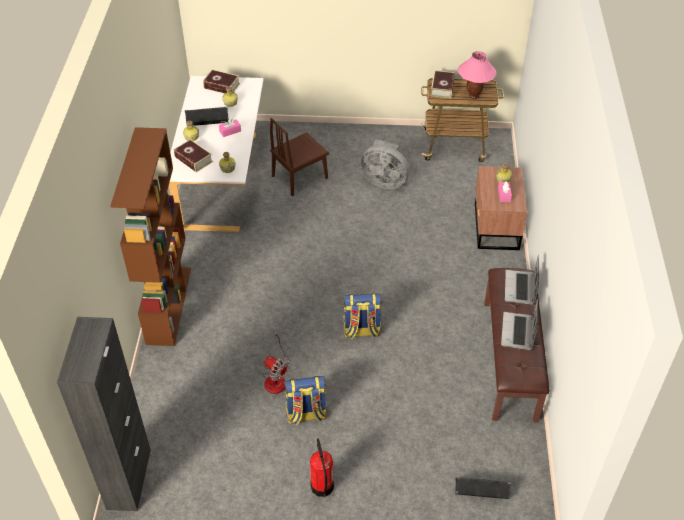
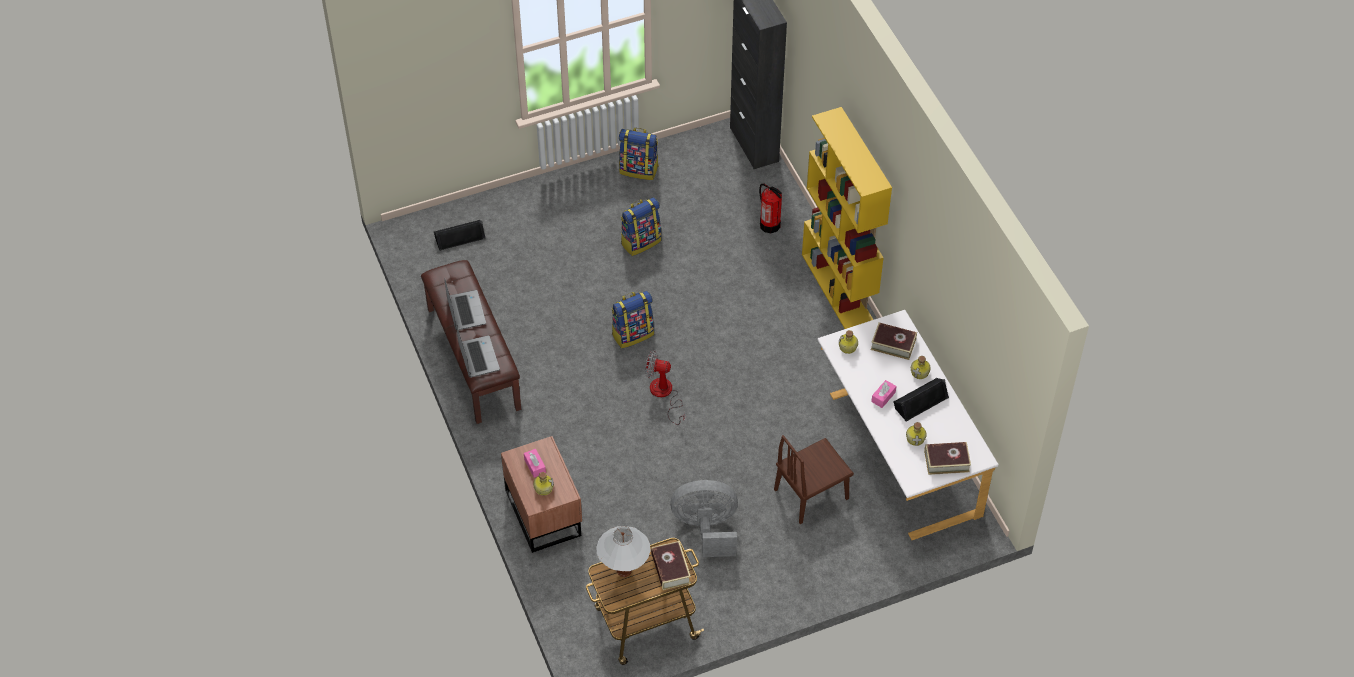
camera: 155 degrees right, 5 degrees up
(168, 305) = (839, 289): brown bookcase -> yellow bookcase
(261, 497) = (639, 169): none -> backpack
(275, 377) = (687, 261): fan -> fan (664, 395)
(300, 177) = (811, 494): brown chair -> brown chair turned 150 degrees counterclockwise
(322, 487) = (594, 193): fire extinguisher -> fire extinguisher (770, 225)
(473, 96) = (624, 571): pink table lamp -> white table lamp

